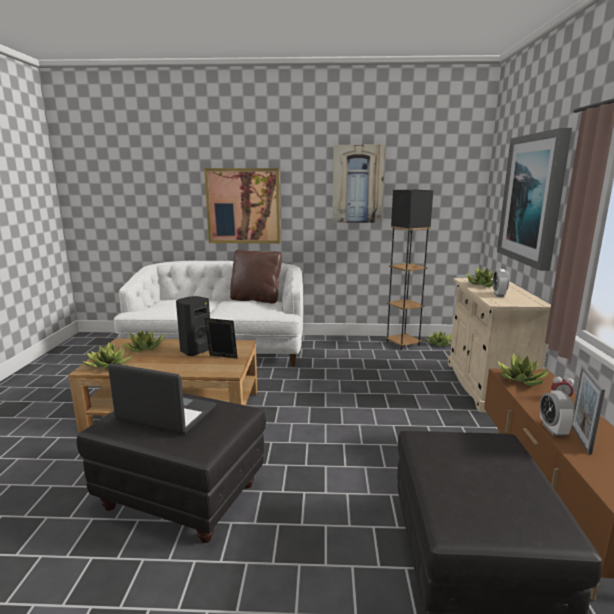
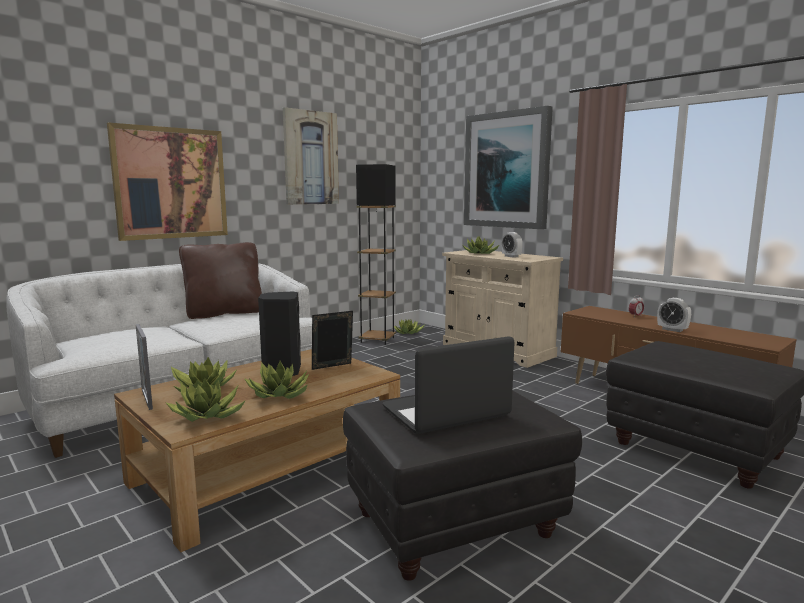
camera: 45 degrees left, 5 degrees down
(521, 380) = (595, 313): potted plant -> potted plant (279, 395)
(580, 438) = (690, 329): picture frame -> picture frame (147, 399)

